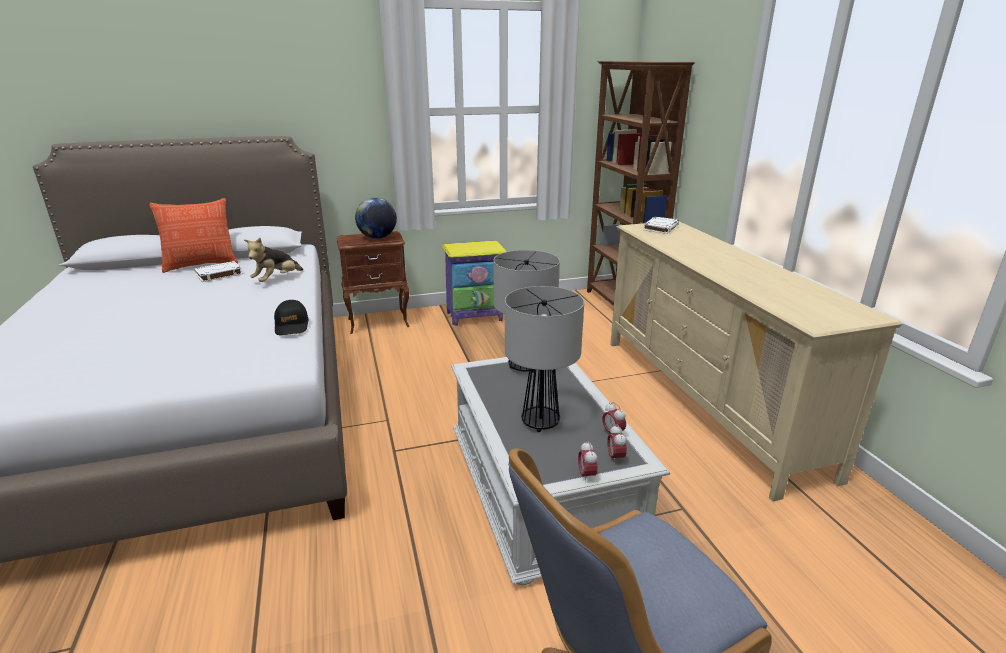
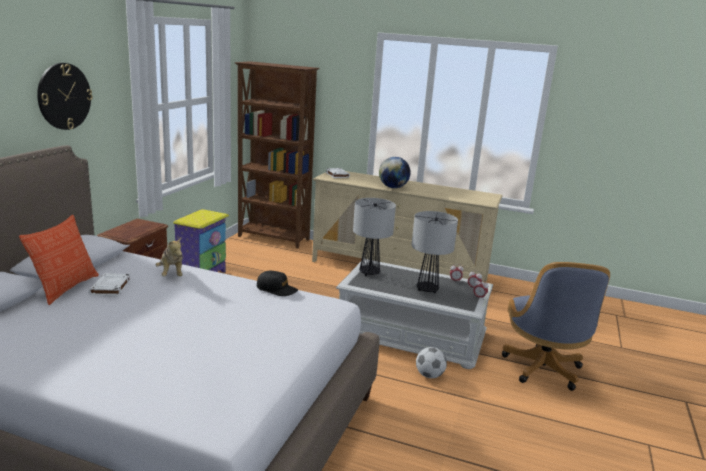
camera: 55 degrees left, 5 degrees down
(302, 87) = (64, 96): none -> wall clock
(377, 237) = (139, 226): globe -> globe (393, 187)
(451, 548) = (429, 375): none -> football

